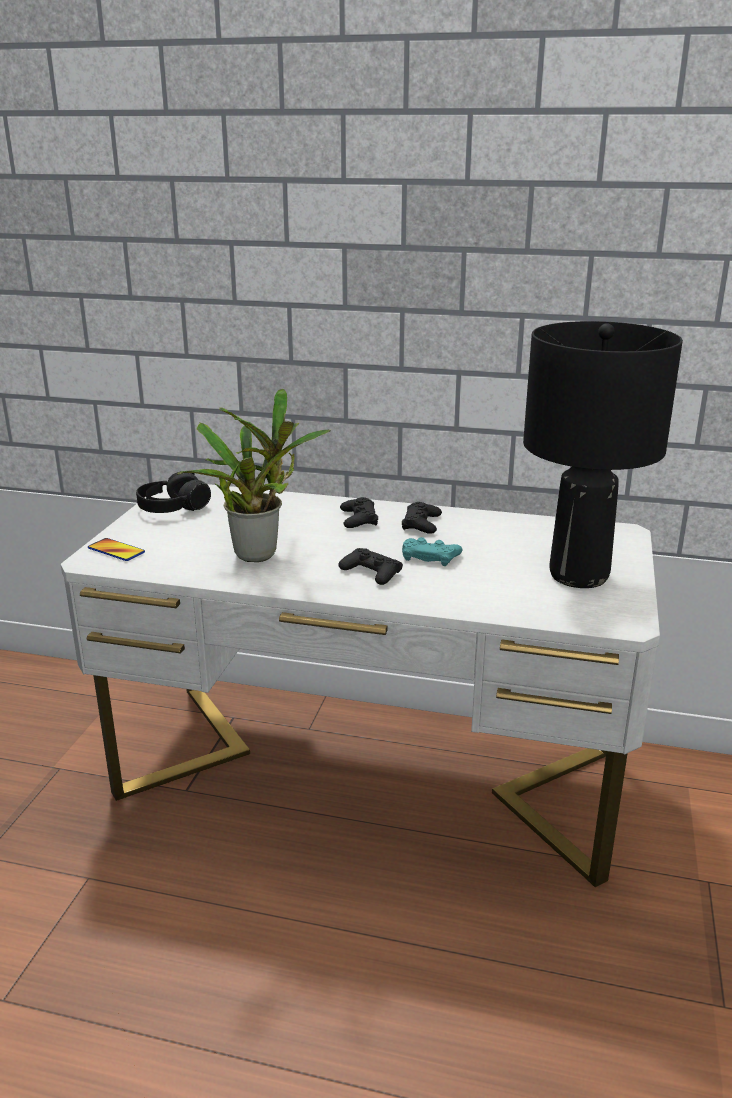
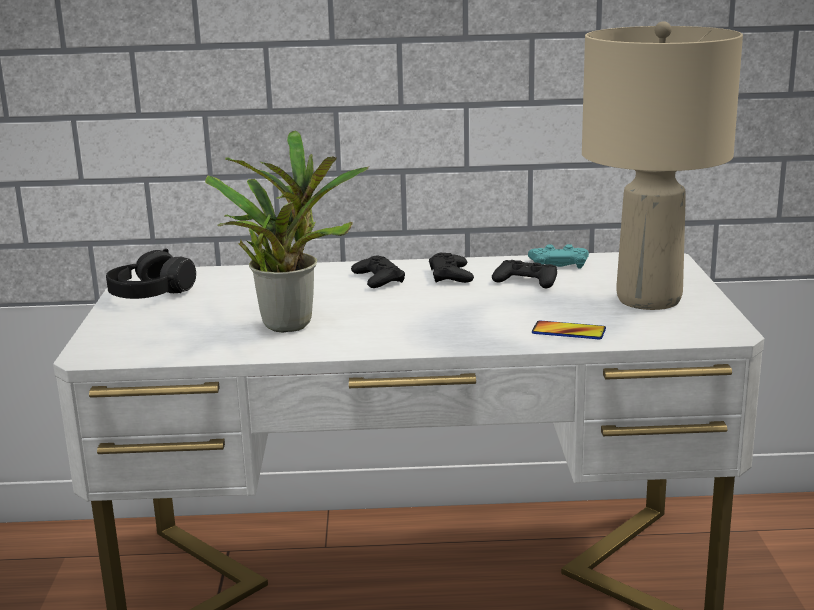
camera: 15 degrees left, 5 degrees down
(116, 551) = (114, 342): phone -> phone (568, 332)
(371, 572) = (431, 324): black game controller -> black game controller (526, 281)
(430, 556) = (483, 302): turquoise game controller -> turquoise game controller (558, 263)
(580, 576) = (650, 299): black table lamp -> beige table lamp

